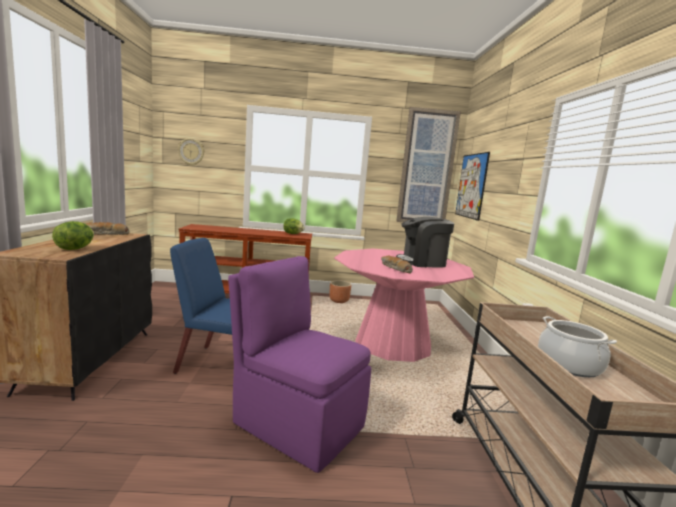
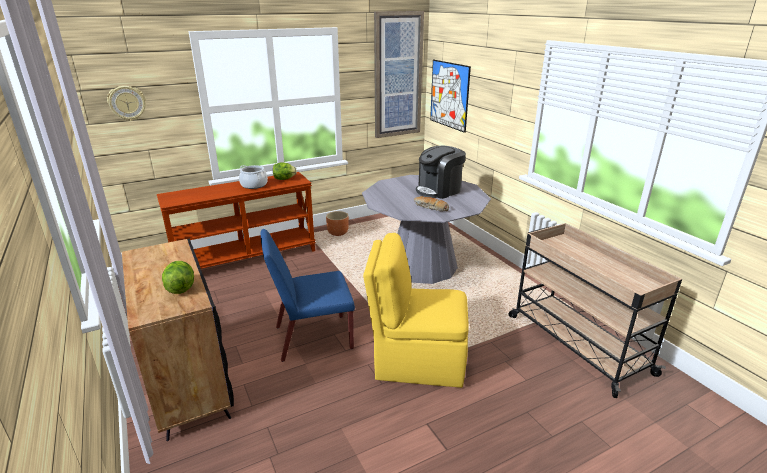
camera: 25 degrees left, 15 degrees up
(104, 234) = (151, 255): bread -> none
(296, 423) = (417, 361): purple chair -> yellow chair
(393, 344) = (422, 266): pink dining table -> grey dining table
(569, 365) = (602, 269): cooking pot -> cooking pot (254, 185)

